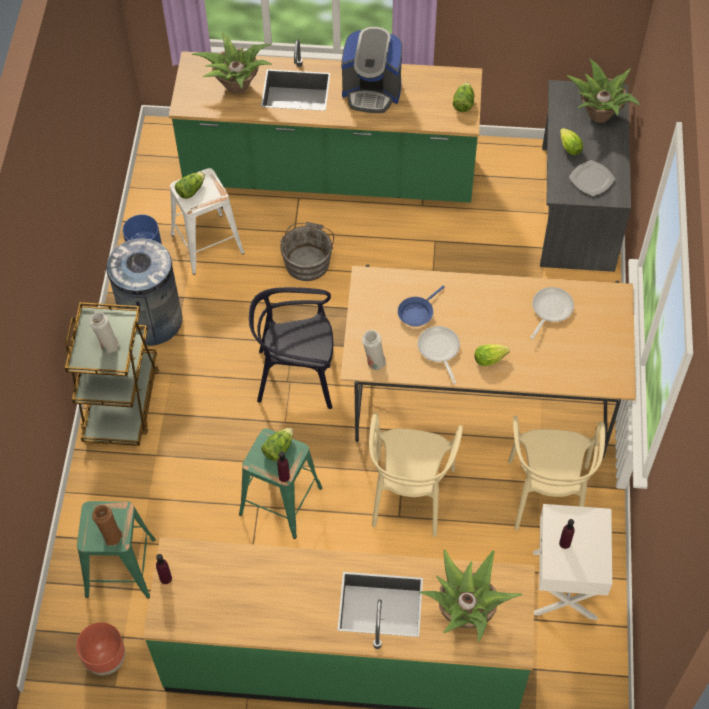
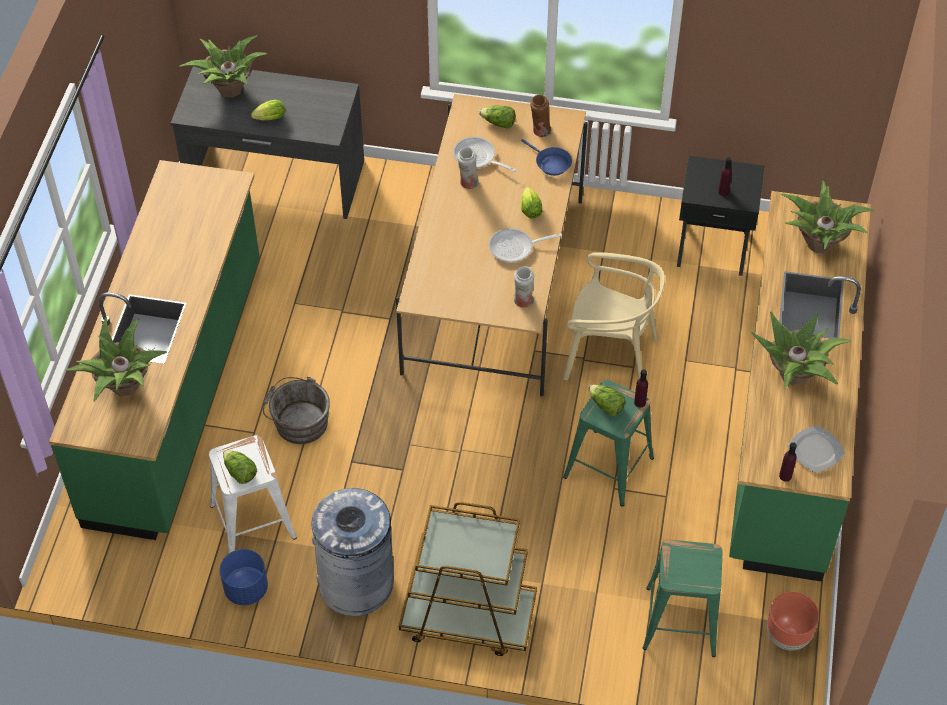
camera: 85 degrees left, 5 degrees down
(107, 345) = (475, 542): white vase -> white vase (468, 184)
(111, 535) = (703, 561): brown vase -> brown vase (540, 132)
(287, 587) = (794, 375): none -> potted plant
(297, 376) = (454, 442): black chair -> none
(372, 91) = (168, 258): coffee machine -> none
(417, 313) = (466, 261): blue frying pan -> blue frying pan (550, 164)
(463, 103) = (207, 181): lettuce -> lettuce (498, 123)
(547, 495) = (617, 248): beige chair -> none
(566, 585) = (712, 247): white nightstand -> black nightstand
(591, 179) = (316, 107): plate -> plate (815, 451)

